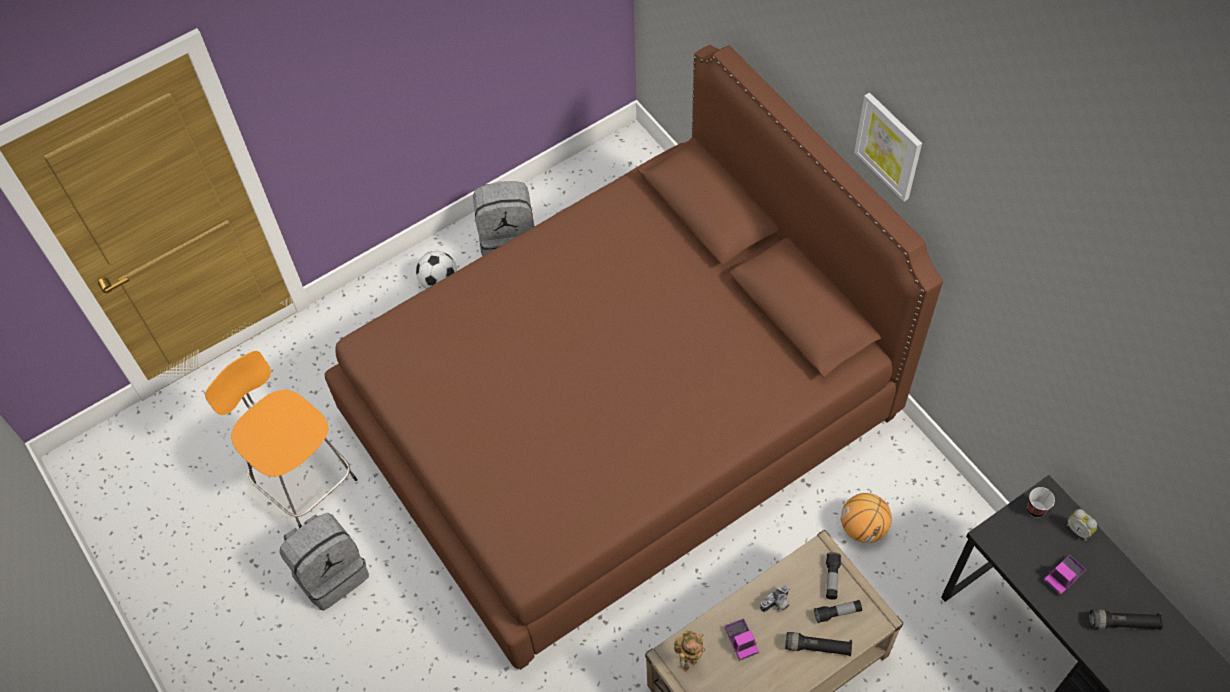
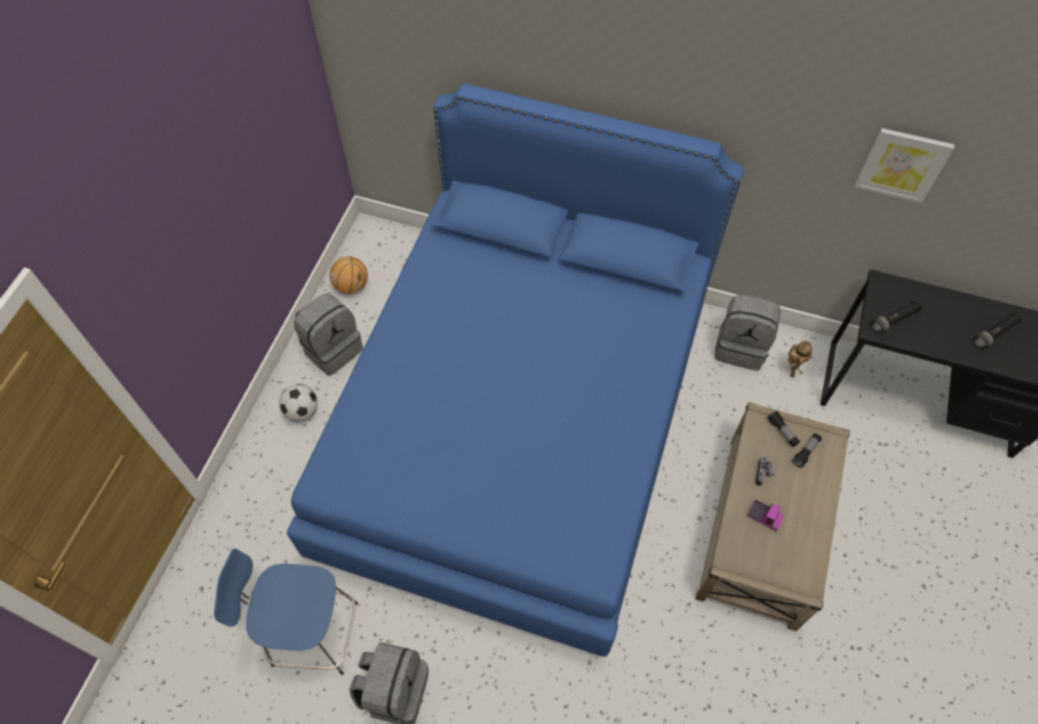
camera: 40 degrees left, 0 degrees up
(302, 479) = (311, 633): orange stool -> blue stool
(620, 417) = (519, 424): brown bed -> blue bed
(689, 663) = (745, 557): toy robot -> toy robot (791, 371)
(817, 647) = (814, 485): black flashlight -> black flashlight (894, 320)
(863, 527) = (738, 392): basketball -> basketball (352, 285)
(889, 146) = (666, 80): picture -> picture (902, 164)
(908, 486) = (741, 347): none -> grey backpack
(1035, 510) = (883, 296): cup -> none
(1063, 577) = (937, 328): toy truck -> none
(1079, 530) = (918, 292): alarm clock -> none

